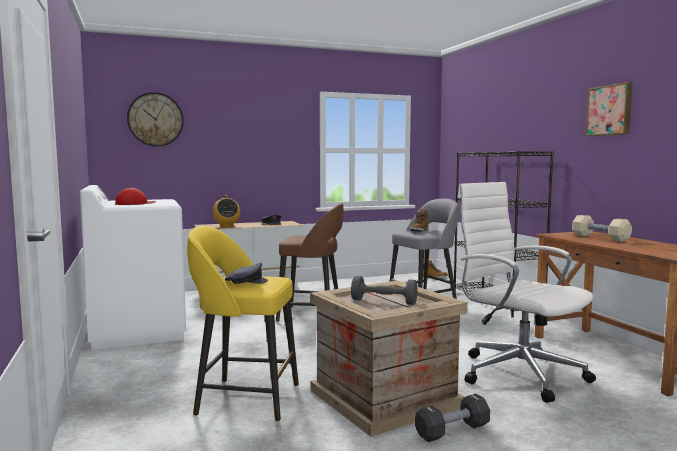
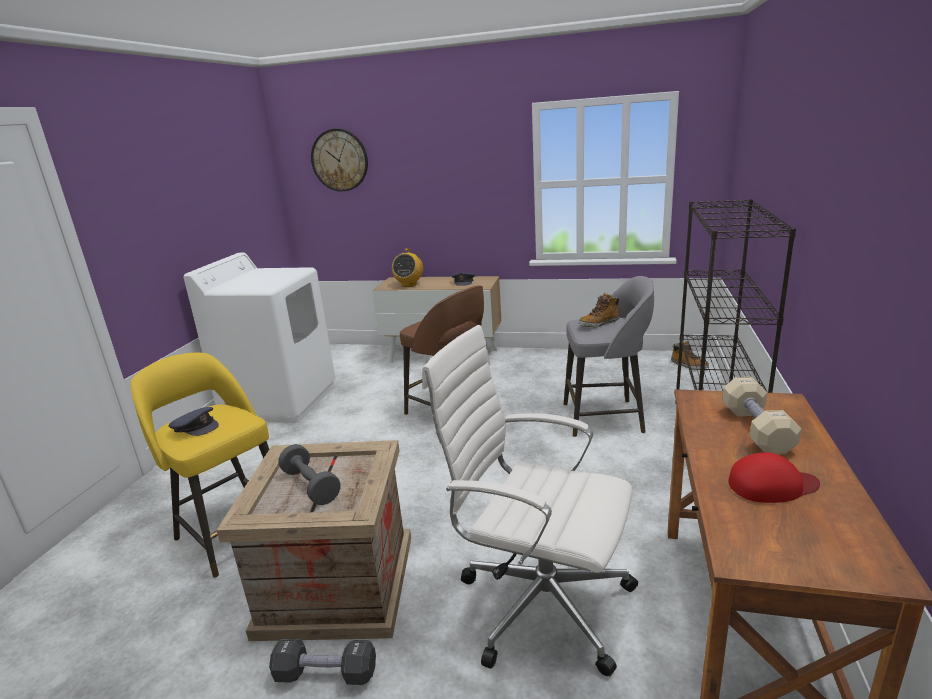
camera: 35 degrees right, 15 degrees up
(135, 203) = (247, 282): red cap -> red cap (772, 485)
(518, 373) = (540, 602): white office chair -> white office chair turned 60 degrees counterclockwise
(610, 110) = (859, 175): picture -> none

